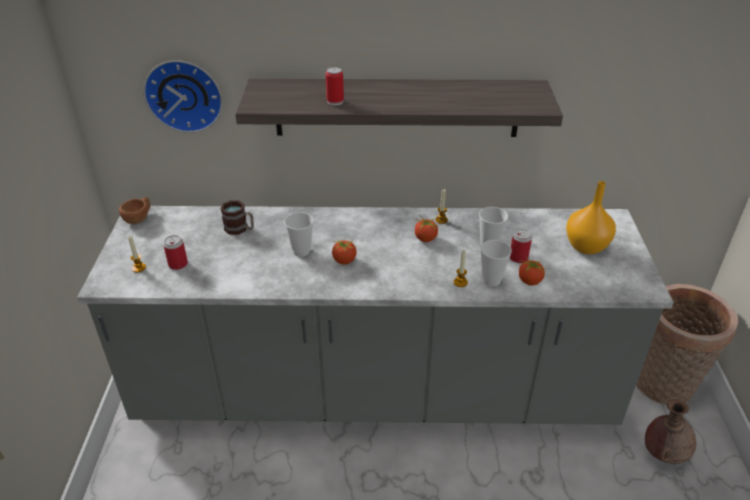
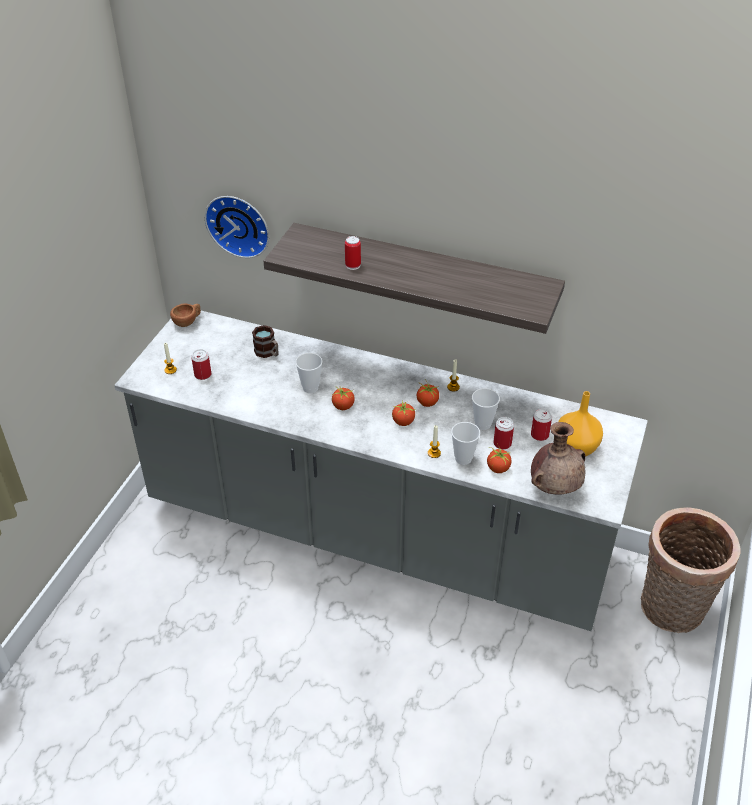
camera: 20 degrees right, 5 degrees up
(413, 261) = (403, 422): none -> tomato
(546, 242) = (539, 435): none -> can
(664, 453) = (629, 672): brown vase -> brown vase (555, 487)

